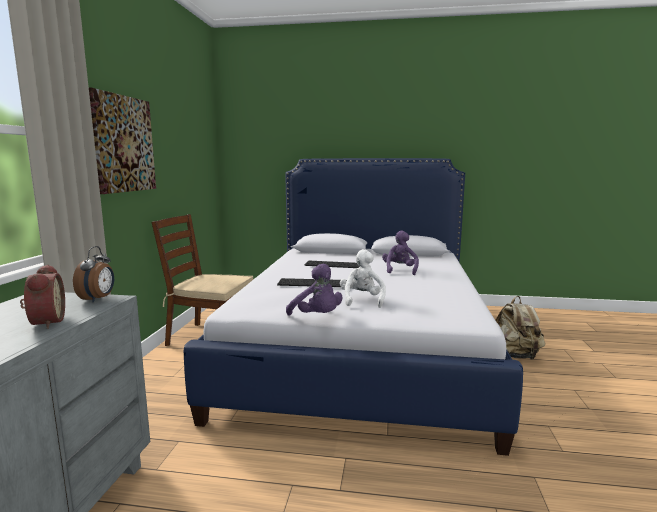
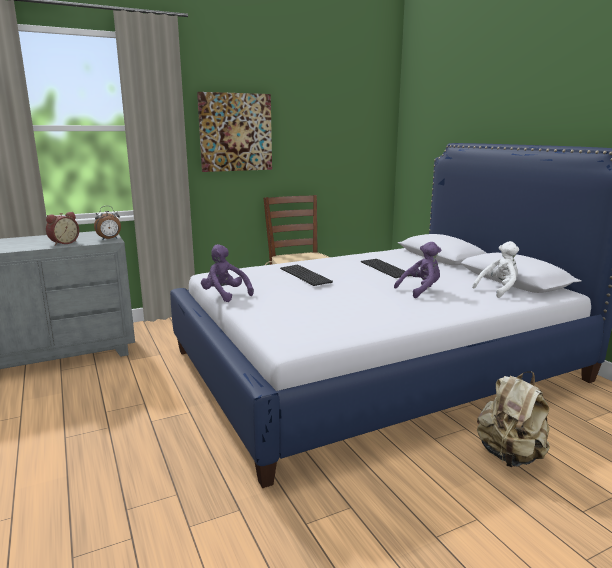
camera: 55 degrees right, 5 degrees up
(317, 317) = (225, 295): purple plush toy -> purple plush toy turned 120 degrees clockwise
(362, 300) = (289, 298): white plush toy -> white plush toy (498, 290)

